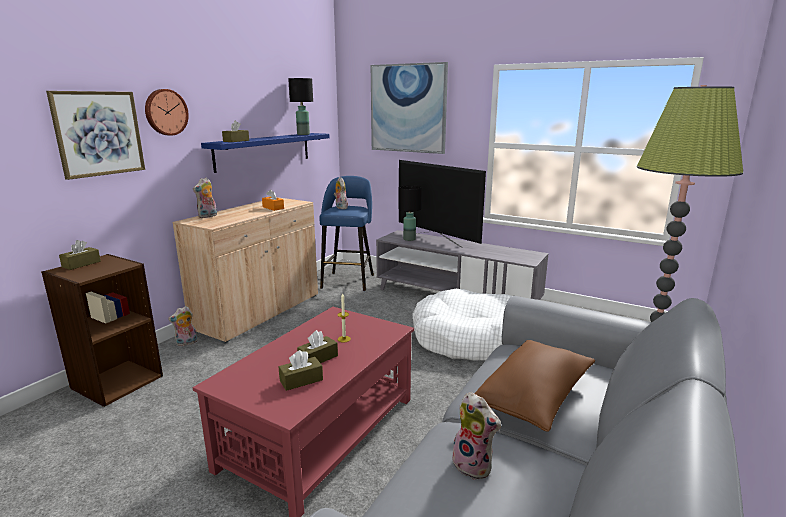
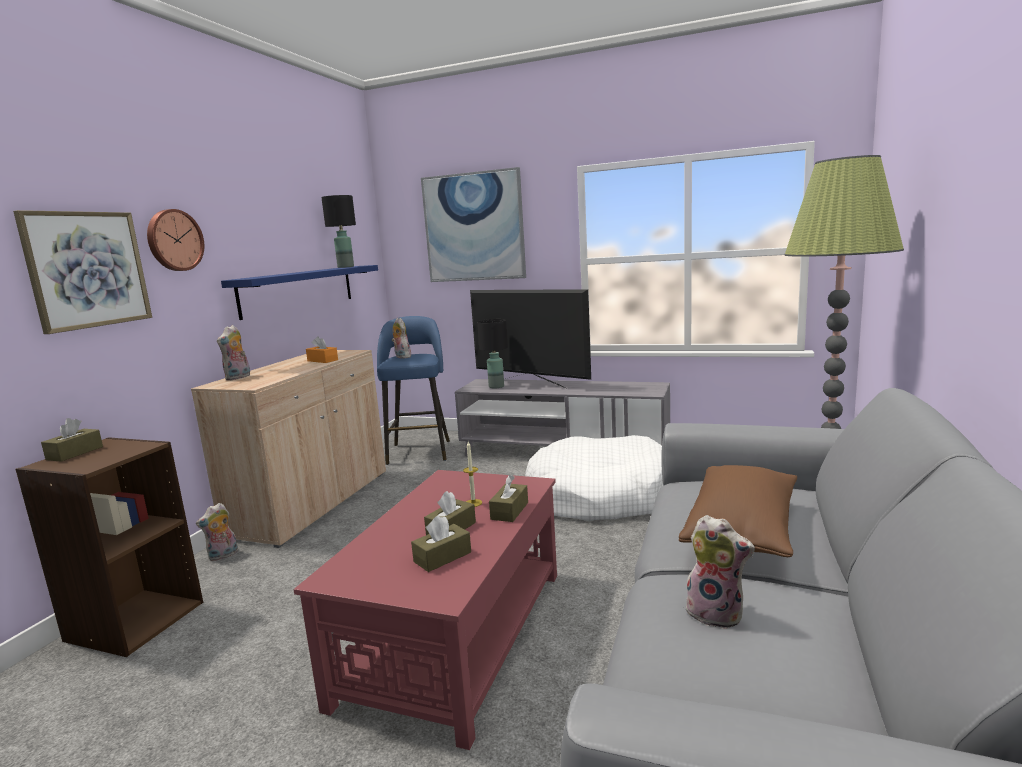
camera: 10 degrees left, 5 degrees down
(236, 141) = (268, 276): brown tissue box -> brown tissue box (509, 511)

